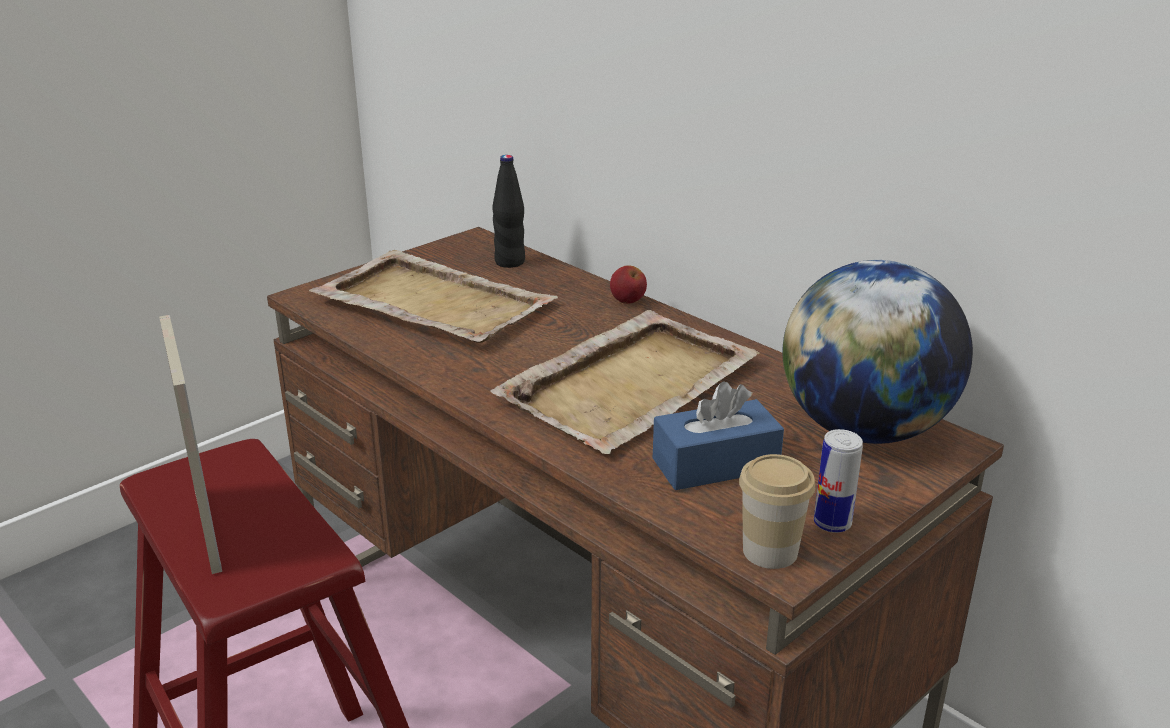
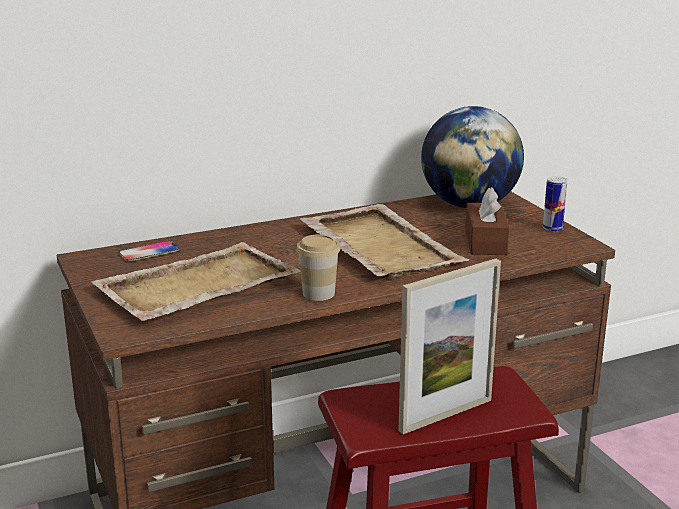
camera: 70 degrees left, 5 degrees down
(208, 529) = (446, 415): picture frame -> picture frame turned 150 degrees clockwise
(510, 262) = (149, 252): black bottle -> phone
(628, 301) = (261, 228): apple -> none
(715, 464) = (485, 241): blue tissue box -> brown tissue box
(770, 551) = (571, 245): cup -> cup (318, 293)

